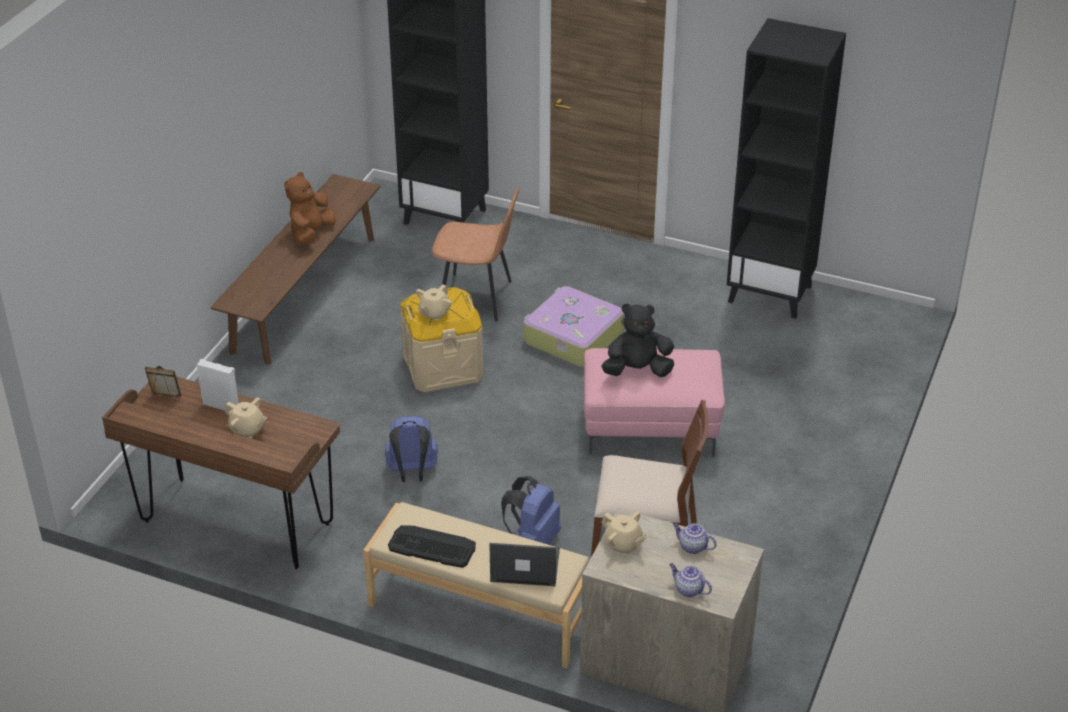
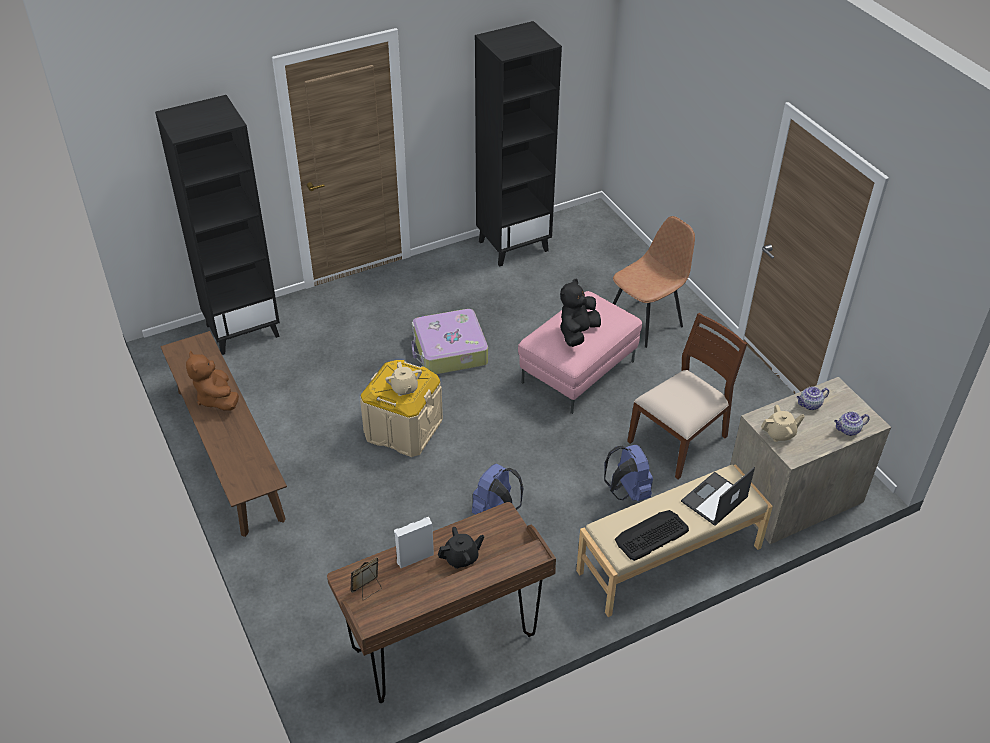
camera: 50 degrees left, 5 degrees up
(247, 429) = (461, 558): beige teapot -> black teapot
(477, 298) = (352, 369): brown chair -> brown chair (646, 321)

